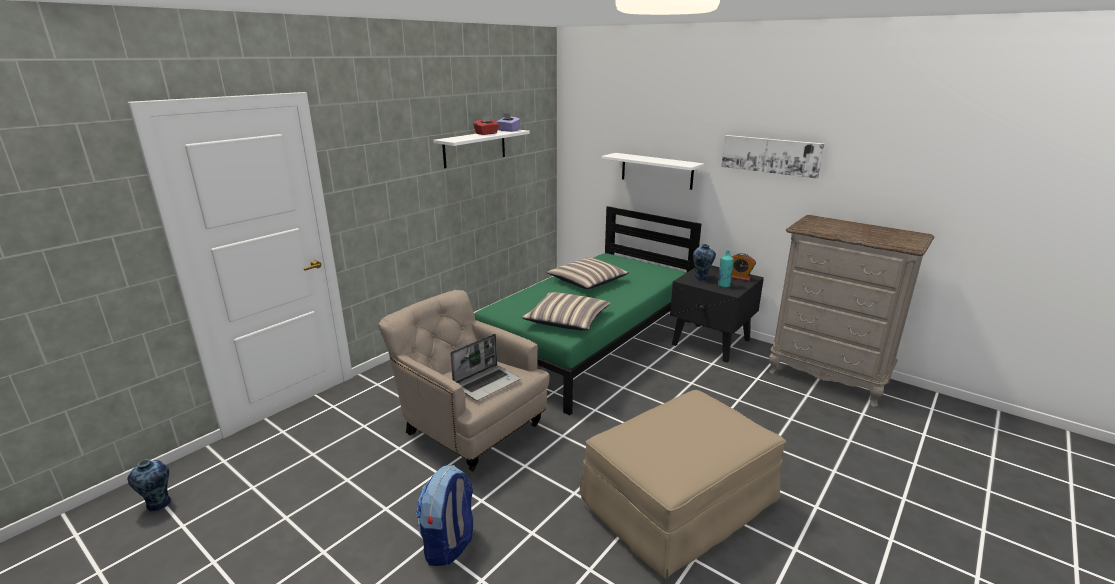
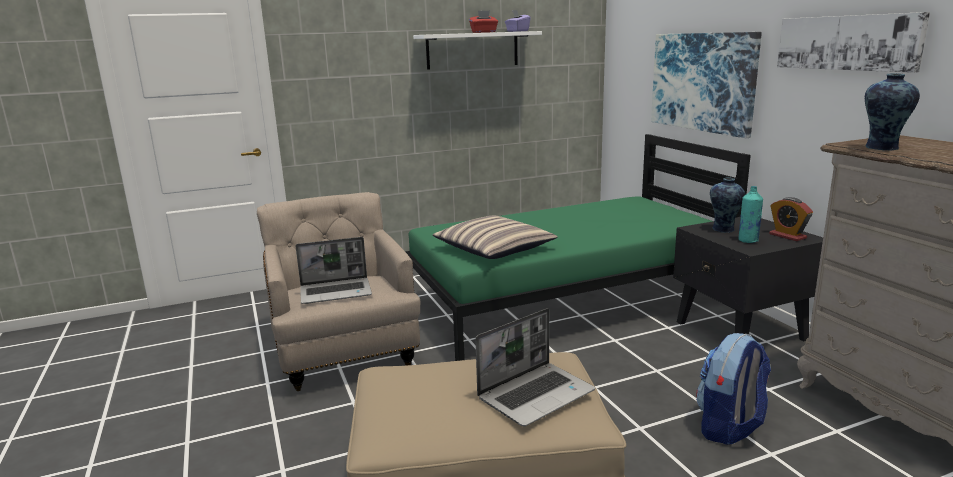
camera: 30 degrees right, 5 degrees down
(158, 504) = (54, 344): vase -> vase (882, 148)
(449, 543) = (199, 450): backpack -> backpack (729, 427)
(587, 281) = (574, 218): pillow -> none
(656, 171) = (702, 82): white shelf -> picture
(719, 424) = (536, 394): none -> laptop

